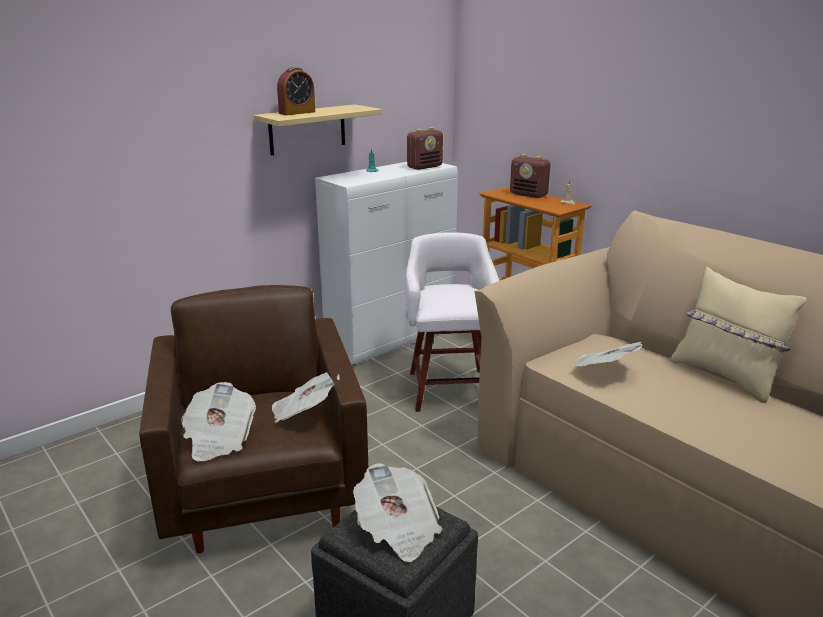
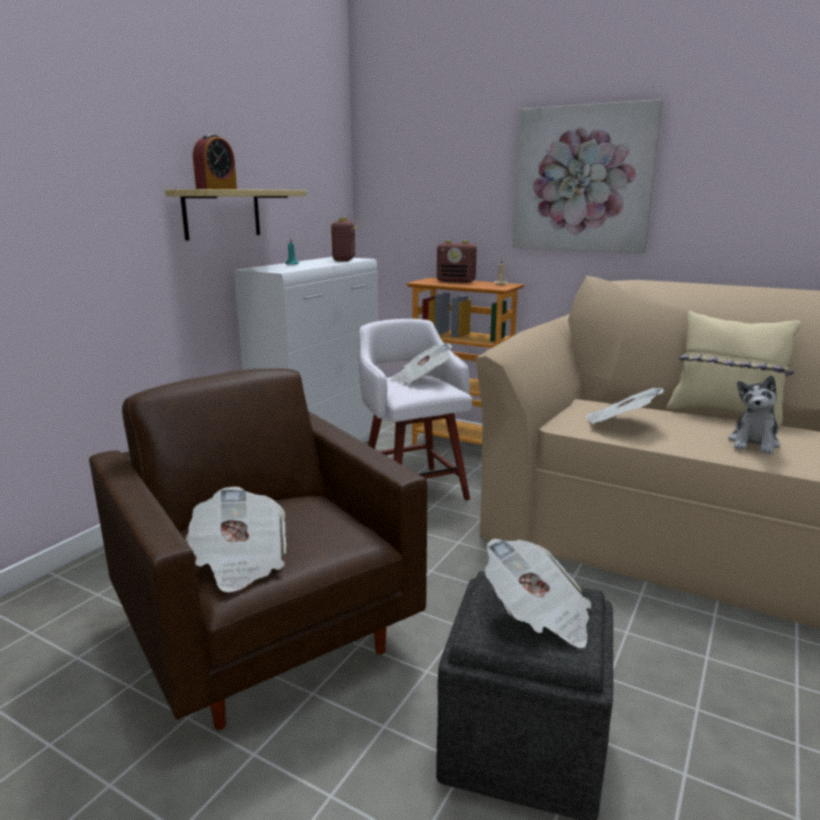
camera: 20 degrees left, 5 degrees down
(304, 412) = (330, 514): newspaper -> newspaper (421, 379)
(425, 167) = (344, 260): radio -> radio turned 150 degrees clockwise
(650, 109) = (582, 179): none -> picture
(712, 416) = (754, 443): none -> plush toy

